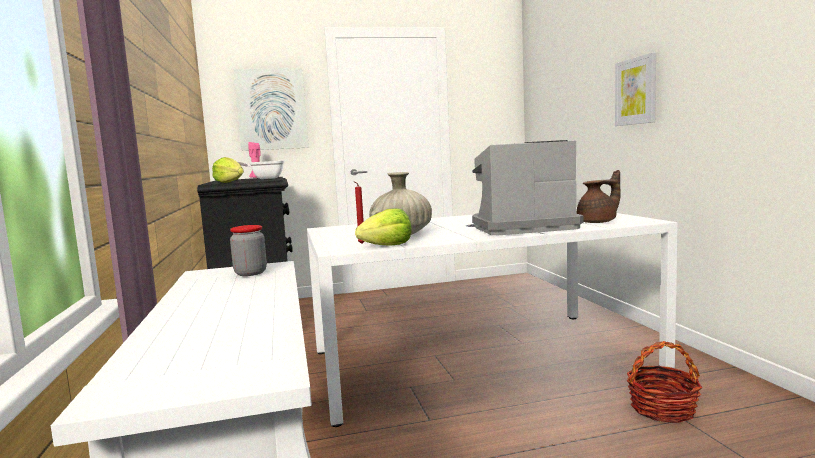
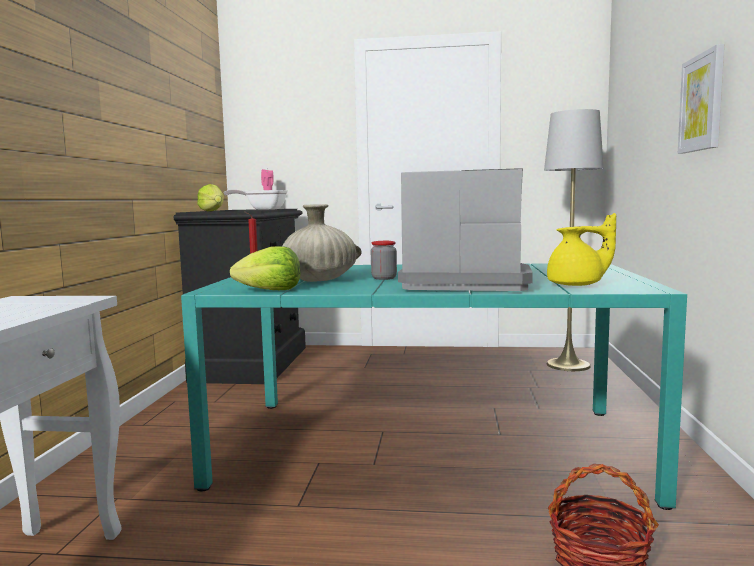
camera: 20 degrees right, 0 degrees up
(250, 273) = (42, 303): jar -> jar (384, 278)
(272, 109) = (292, 134): picture -> none
(480, 360) = (427, 446): white dining table -> turquoise dining table
(519, 287) = (568, 365): none -> grey floor lamp
(598, 222) = (577, 285): brown teapot -> yellow teapot

